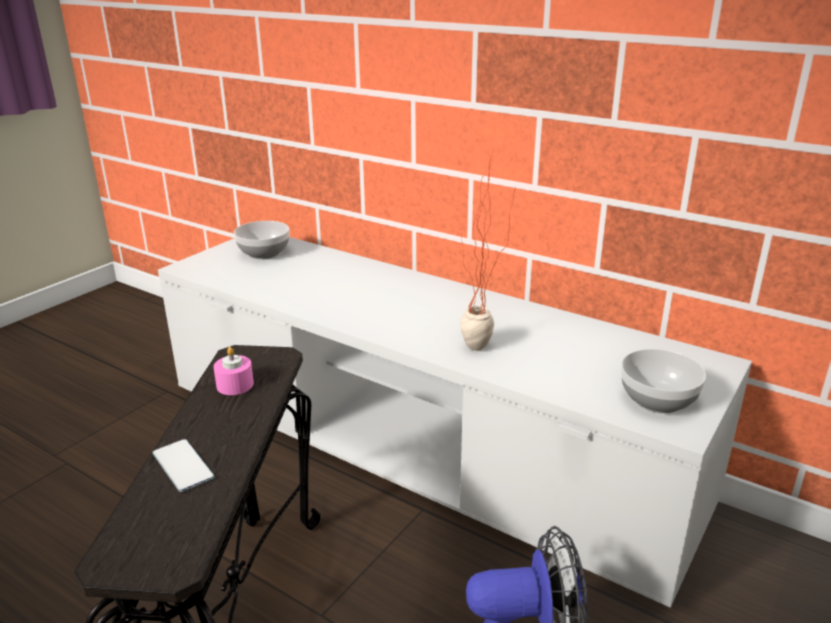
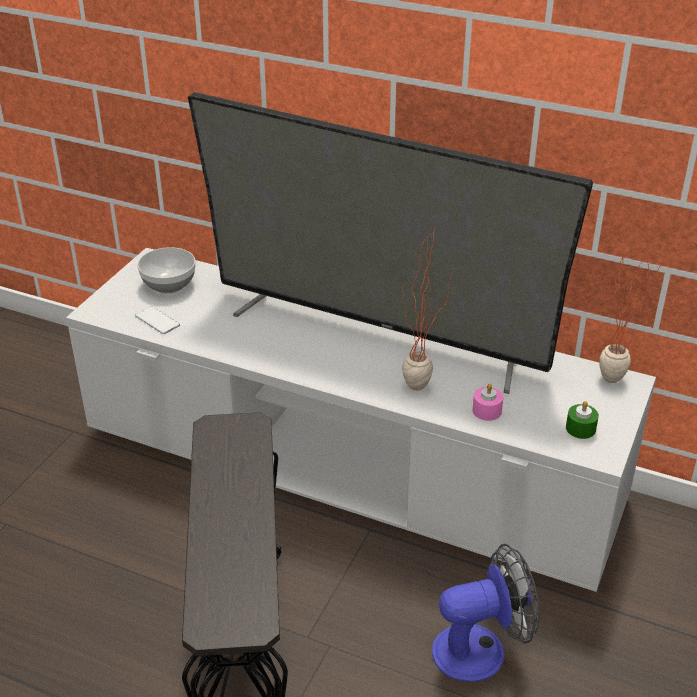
camera: 10 degrees left, 10 degrees up
(183, 465) = (220, 543): phone -> phone (157, 320)
(235, 385) = (226, 459): pink candle -> pink candle (487, 411)
(449, 301) = (377, 333): none -> television
(657, 401) = (580, 428): bowl -> green candle
(708, 357) = (619, 377): none -> potted plant

